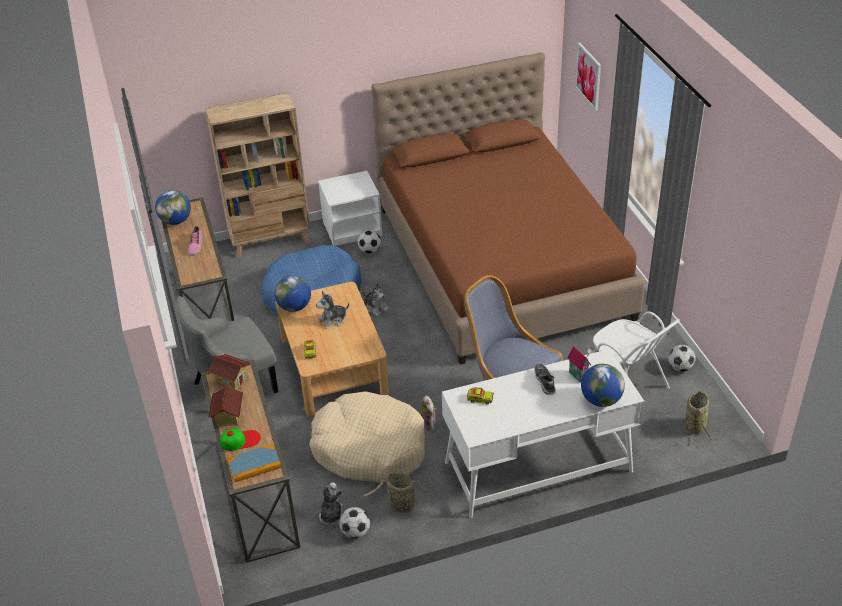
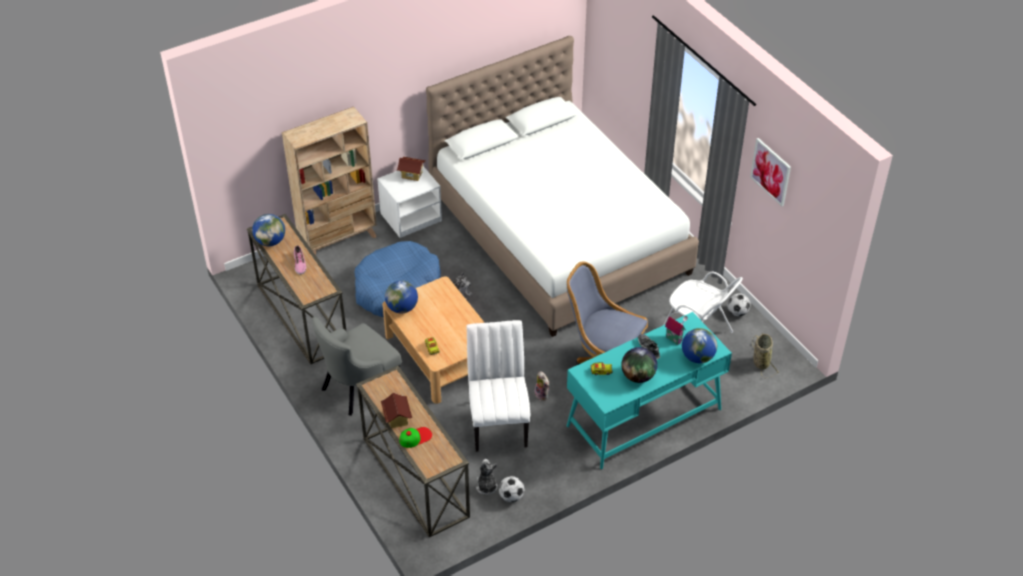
camera: 15 degrees left, 5 degrees up
(231, 380) = (386, 386): toy house -> toy house (412, 174)
(254, 465) = (435, 456): book -> none
(333, 320) = (441, 315): plush toy -> none
(369, 251) = (435, 238): football -> none
(369, 448) = (498, 424): beige dog bed -> white chair
(400, 505) = (540, 468): basket -> none
(501, 261) = (558, 233): brown bed -> white bed
(522, 411) = (638, 376): none -> globe
(537, 466) = (643, 417): white desk -> turquoise desk
(588, 76) = (618, 57): picture -> picture (771, 171)

